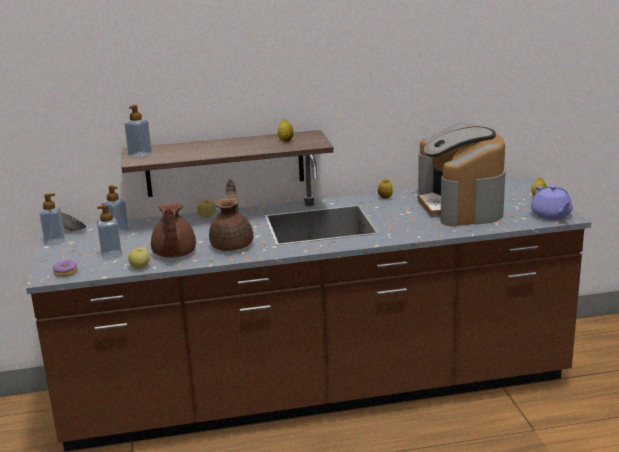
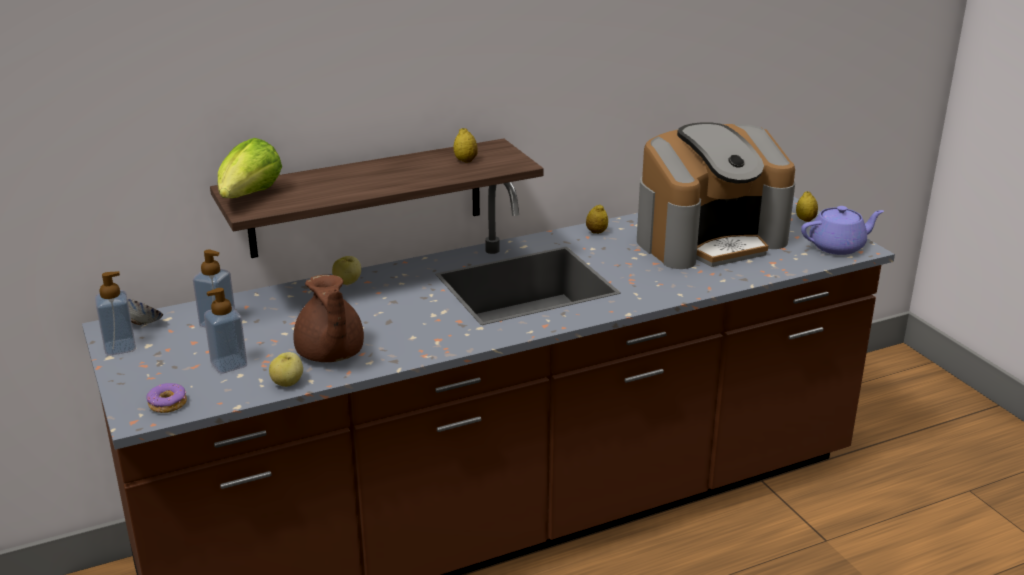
camera: 15 degrees left, 5 degrees up
(140, 155) = (249, 197): soap dispenser -> lettuce
(233, 244) = (414, 329): brown teapot -> none
(461, 206) = (709, 239): coffee machine -> coffee machine turned 90 degrees counterclockwise
(551, 215) = (838, 246): purple teapot -> purple teapot turned 75 degrees counterclockwise

